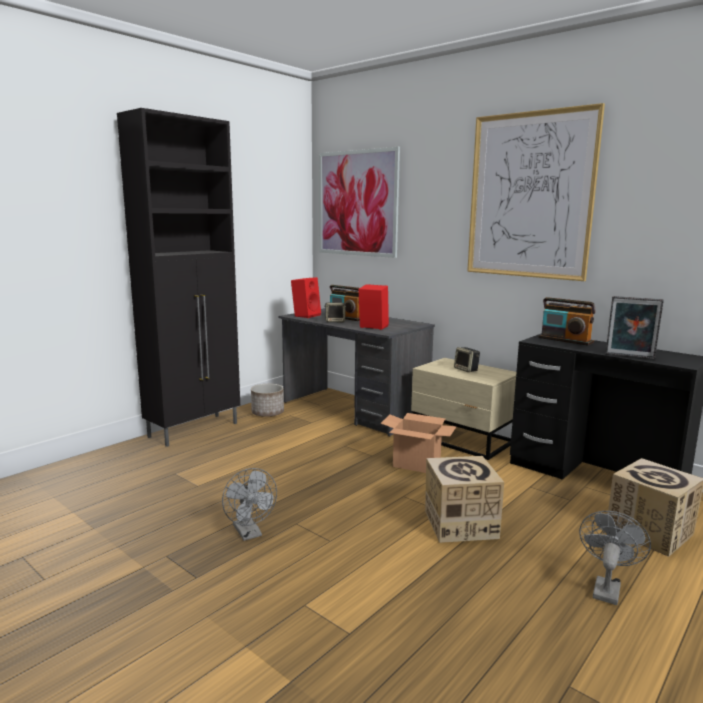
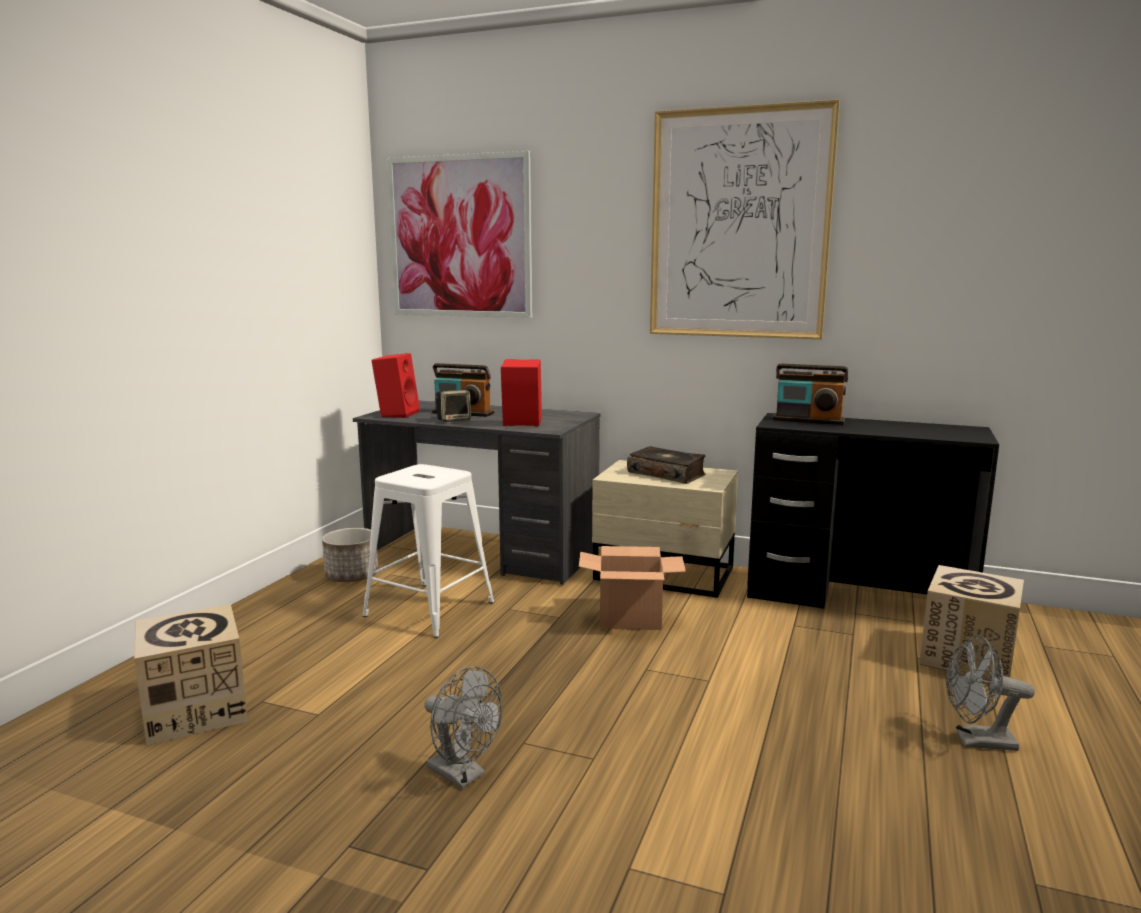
camera: 20 degrees left, 0 degrees up
(195, 430) = (246, 621): black cabinet -> none
(298, 438) = (430, 609): none -> white stool
(460, 524) = (748, 694): cardboard box -> cardboard box (195, 710)
(466, 370) = (666, 474): speaker -> book
(606, 587) = (977, 741): grey fan -> grey fan turned 90 degrees counterclockwise
(629, 356) = (908, 435): picture frame -> none

